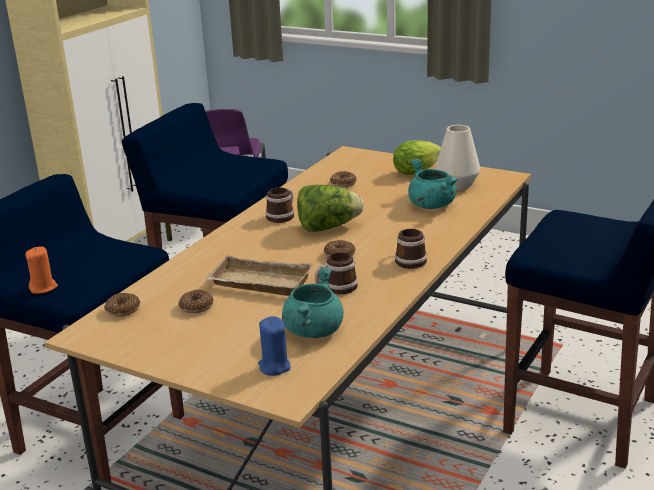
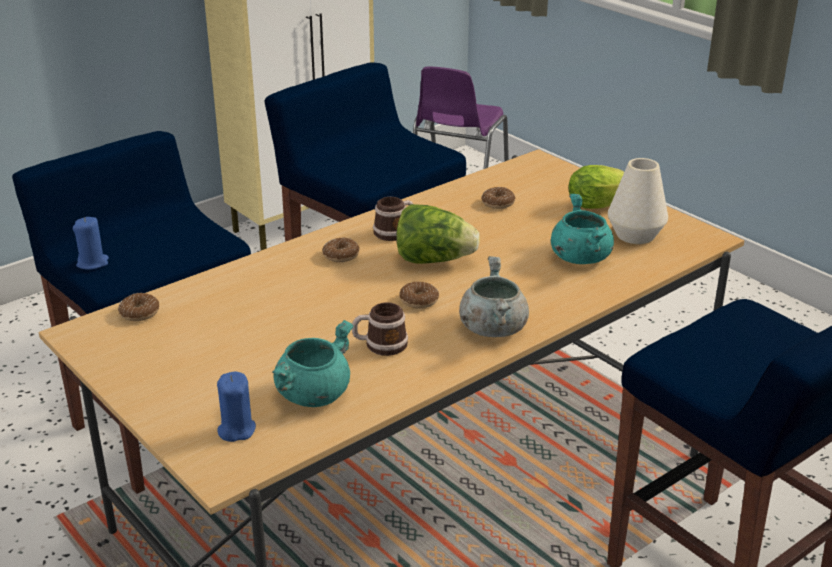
camera: 20 degrees right, 5 degrees up
(43, 288) = (93, 263): orange candle -> blue candle
(196, 307) = (215, 329): donut -> donut (341, 255)
(258, 284) = (300, 316): beige tray -> none
(408, 260) = (493, 328): mug -> grey cooking pot

